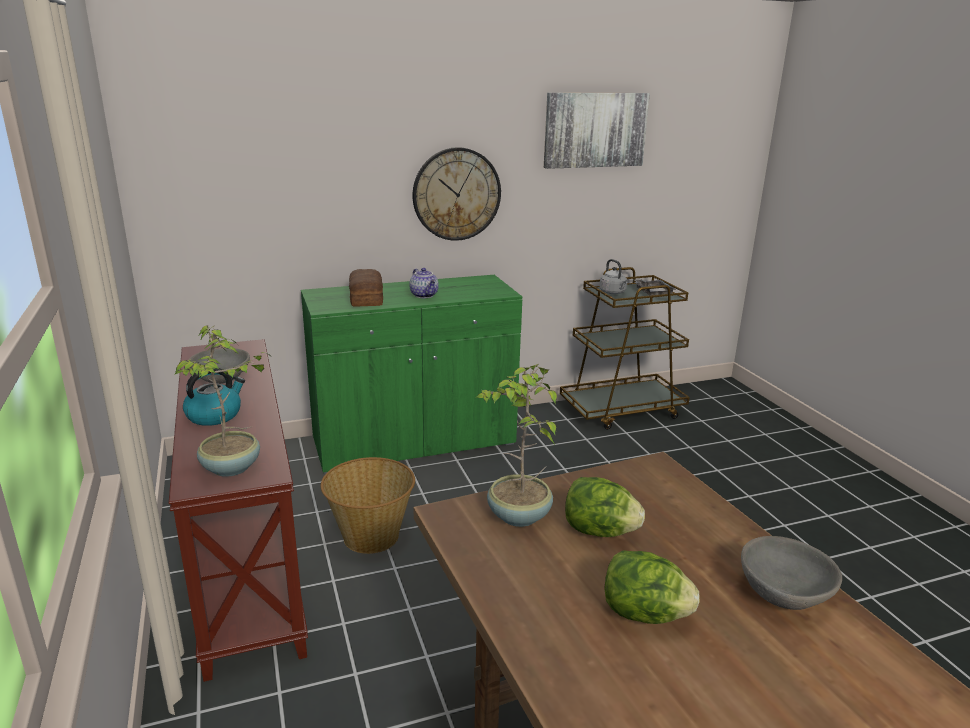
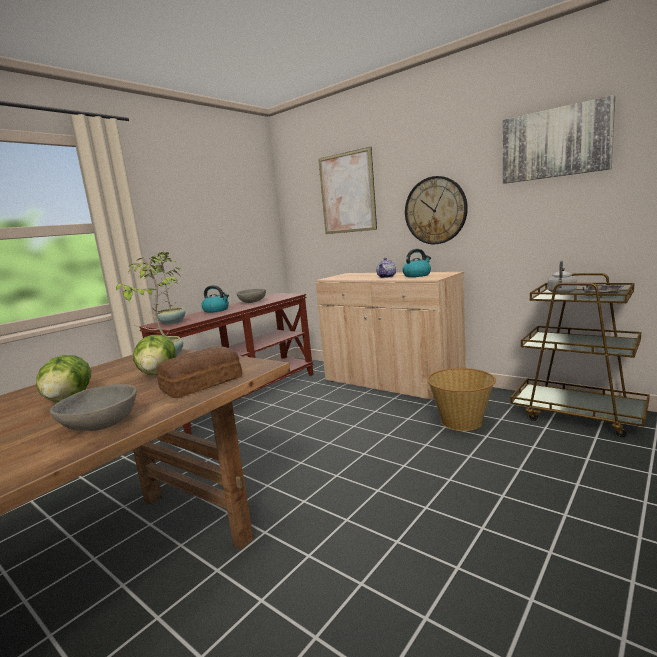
camera: 60 degrees right, 10 degrees down
(302, 155) = (347, 193): none -> picture
(365, 298) = (357, 276): bread -> bread (200, 384)
(371, 535) = (290, 410): basket -> basket (462, 421)
(414, 442) = (392, 383): green cabinet -> beige cabinet
(460, 288) = (417, 275): none -> kettle

